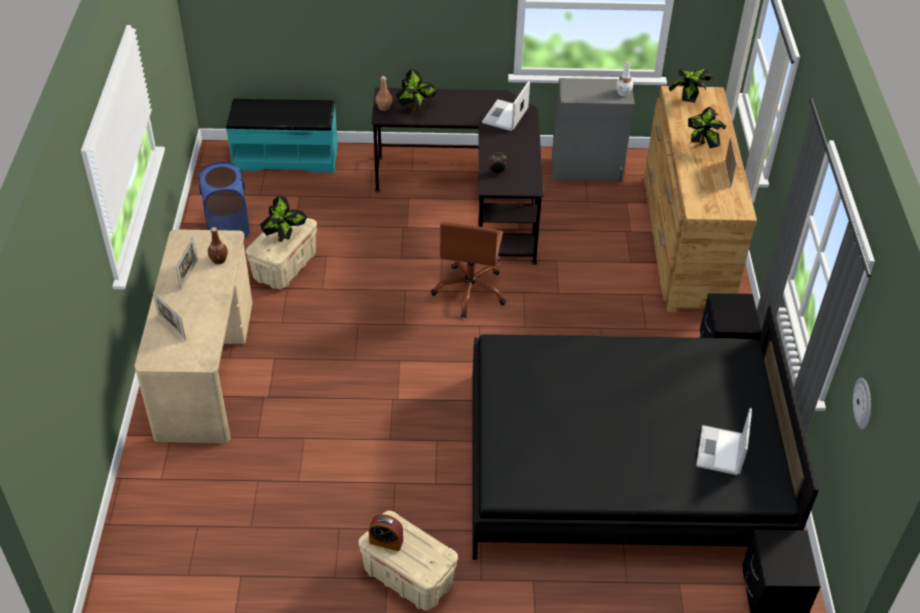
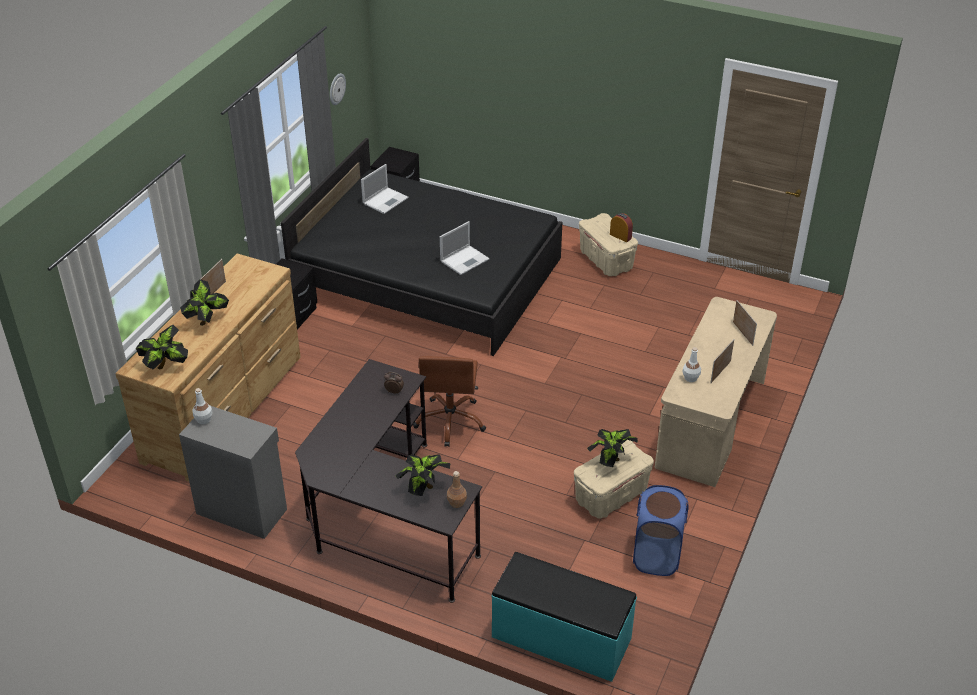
camera: 155 degrees left, 5 degrees down
(219, 259) = (690, 378): brown bottle -> white bottle
(470, 291) = (450, 421): brown office chair -> brown office chair turned 150 degrees clockwise
(505, 116) = (337, 451): laptop -> laptop (465, 260)

